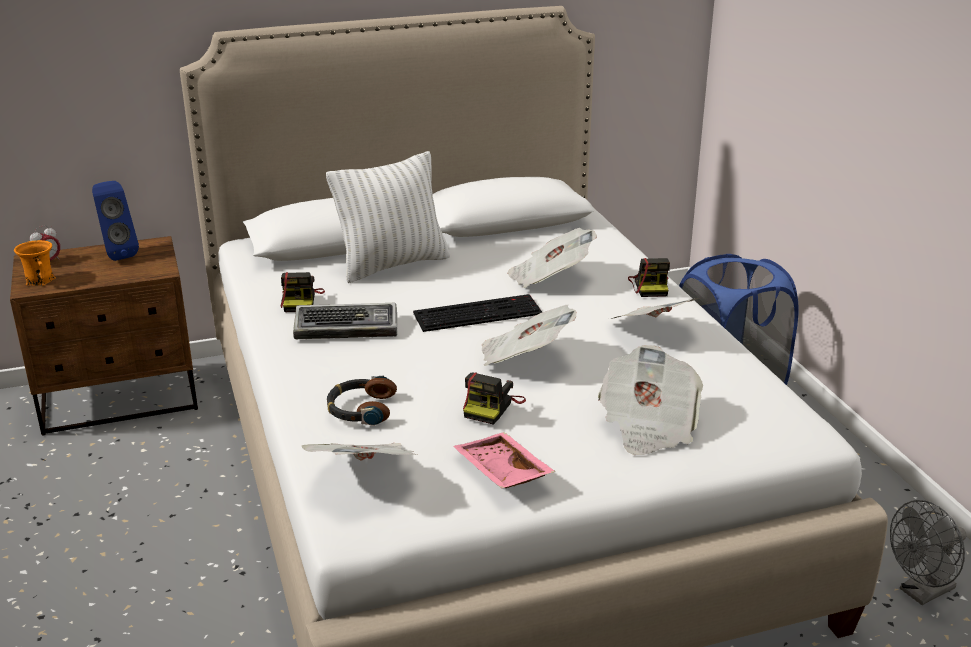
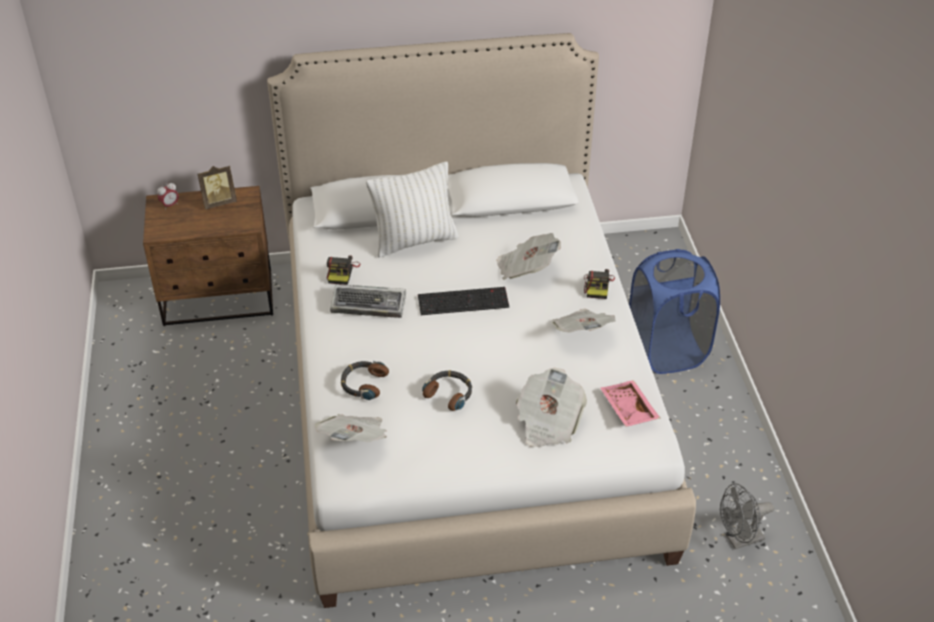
camera: 10 degrees right, 15 degrees up
(40, 280) = (164, 225): orange mug -> none
(117, 254) = (219, 202): blue speaker -> picture frame
(492, 407) = (449, 393): camera -> headphones
(500, 472) = (440, 449): pink tray -> pink tray (627, 409)
(524, 357) = (484, 349): newspaper -> none

